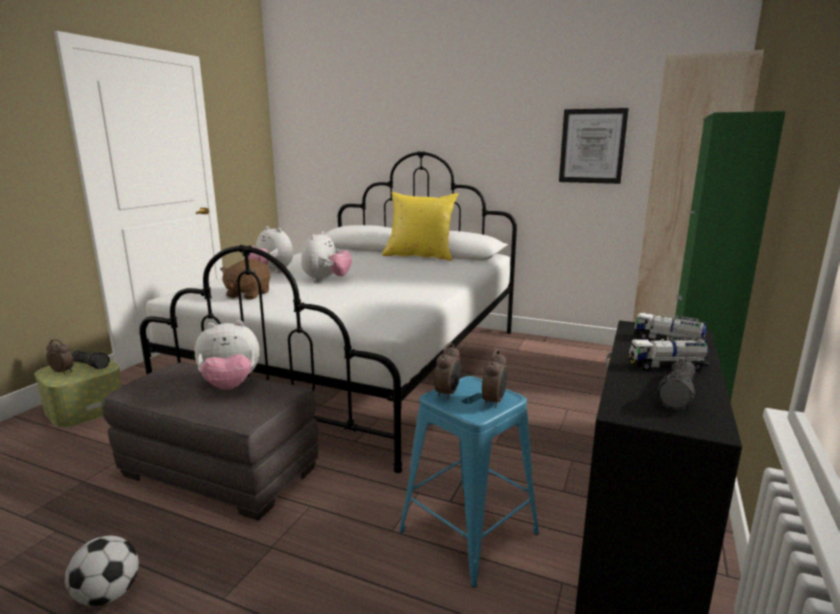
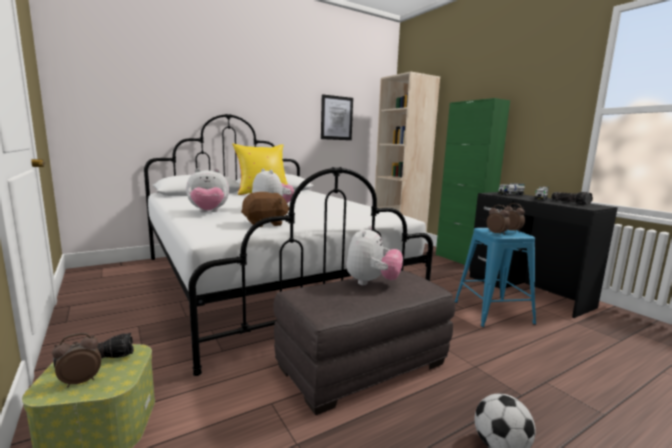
camera: 55 degrees left, 5 degrees down
(247, 295) = (265, 224): brown plush toy -> brown plush toy turned 75 degrees counterclockwise

